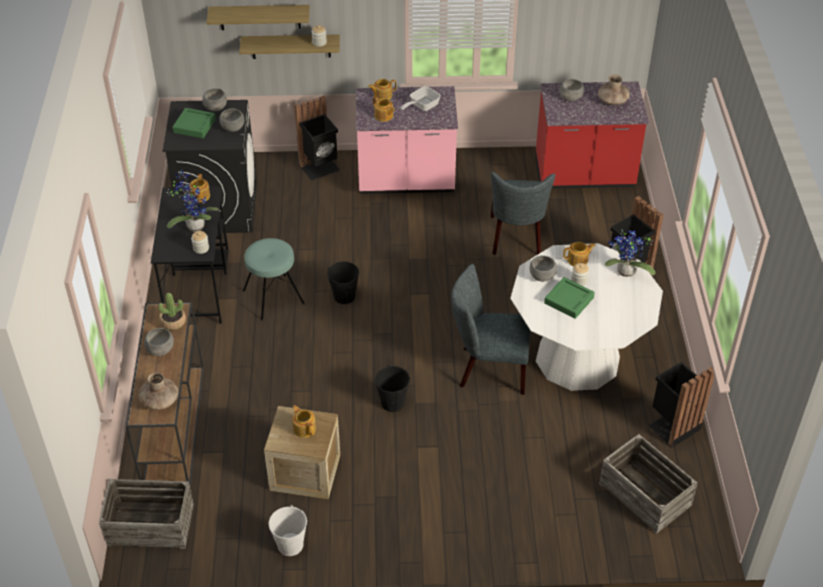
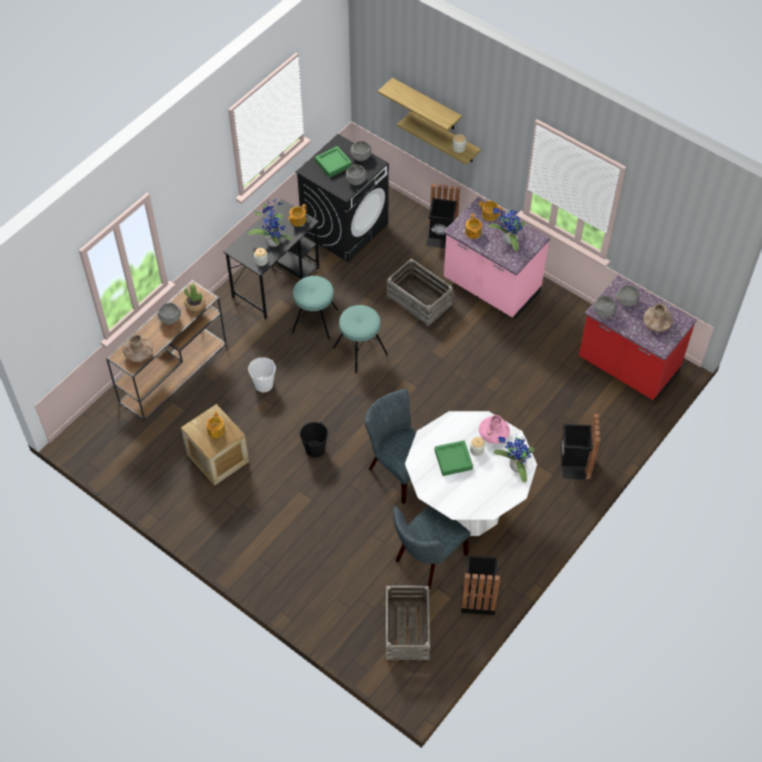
camera: 40 degrees right, 10 degrees up
(149, 525) = (103, 428): crate -> crate (418, 301)
(290, 545) = (165, 498): white bucket -> white bucket (263, 384)
(344, 296) = (360, 351): black bucket -> turquoise stool
(421, 106) = (508, 241): frying pan -> potted plant
(516, 239) = (521, 385): grey chair -> grey chair (427, 559)
(542, 276) = (455, 429): grey bowl -> grey bowl (603, 312)
(578, 260) = (493, 434): teapot -> pink vase

